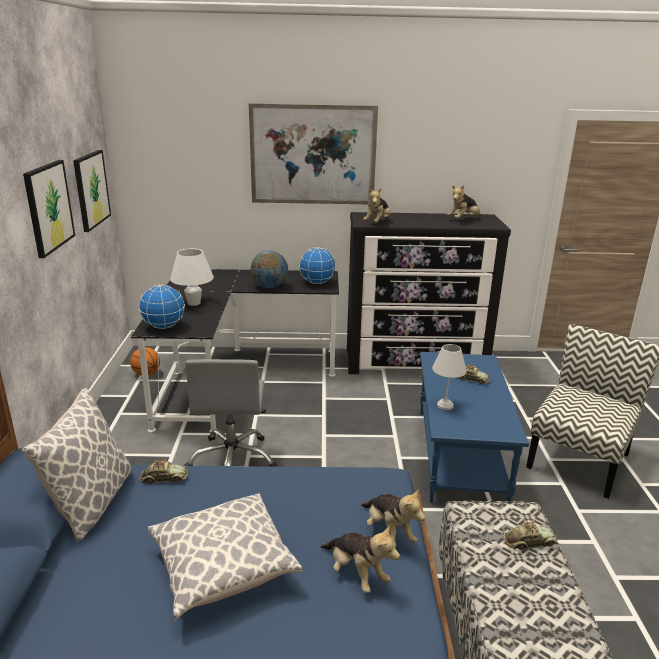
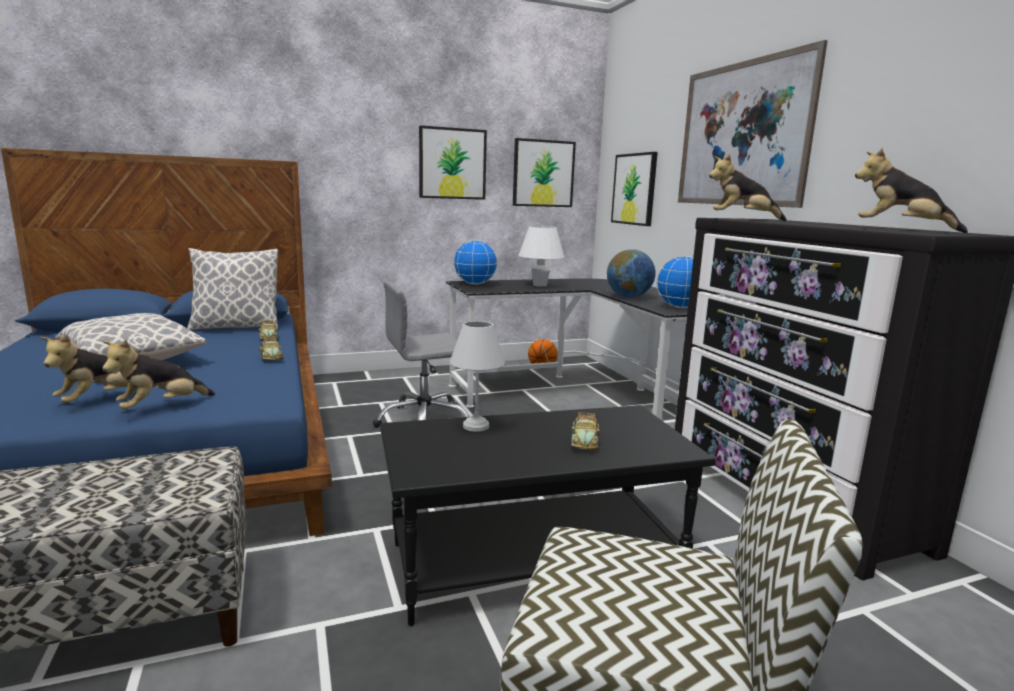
camera: 70 degrees right, 10 degrees down
(183, 191) = (634, 189): none -> picture
(458, 455) = (534, 561): blue coffee table -> black coffee table
(529, 542) = (126, 501): toy car -> toy car (271, 357)

